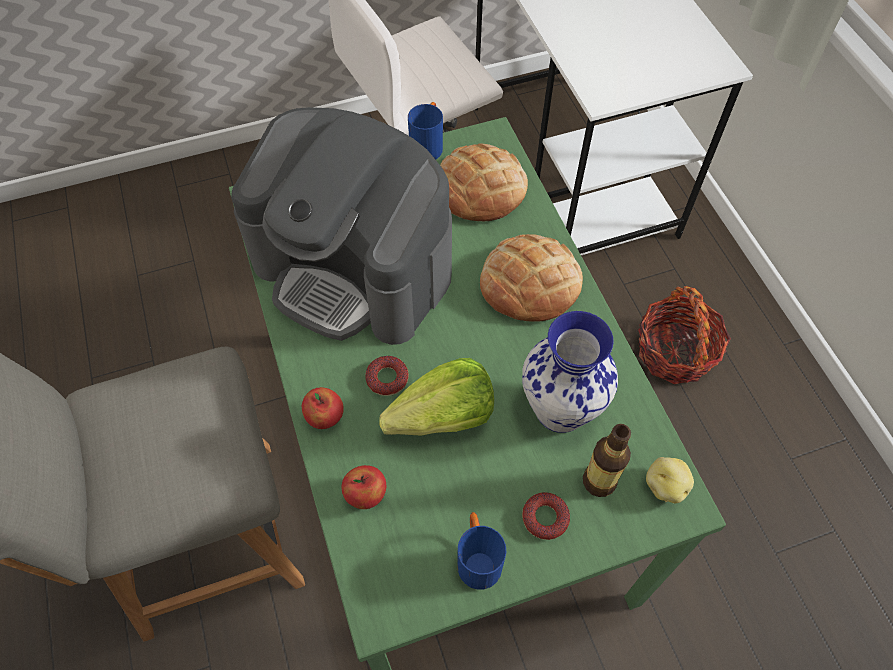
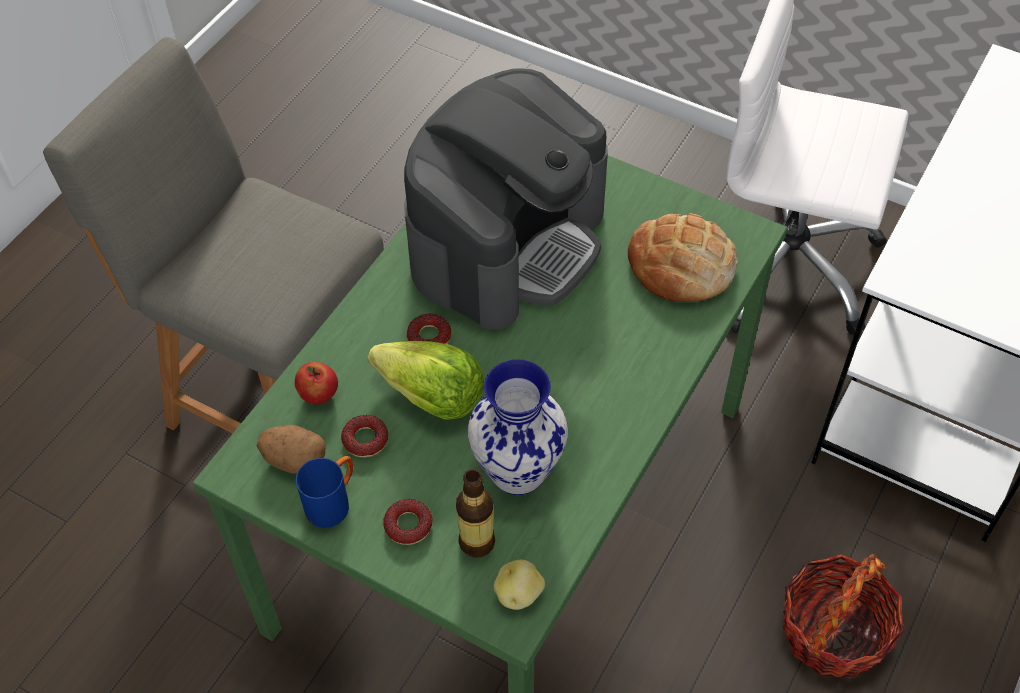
camera: 50 degrees right, 5 degrees down
(325, 417) = (358, 324): apple -> none
(355, 268) = (508, 243): coffee machine -> coffee machine turned 135 degrees counterclockwise
(410, 558) = (294, 459): none -> potato
(428, 145) = (687, 198): blue mug -> none
(439, 491) = (365, 439): none -> donut
(530, 283) = (621, 367): bread -> none

